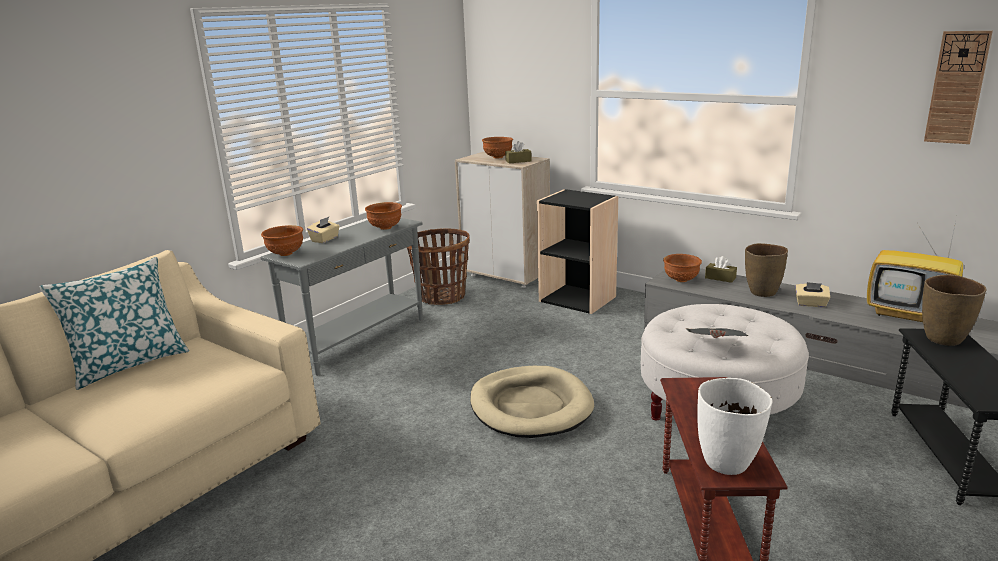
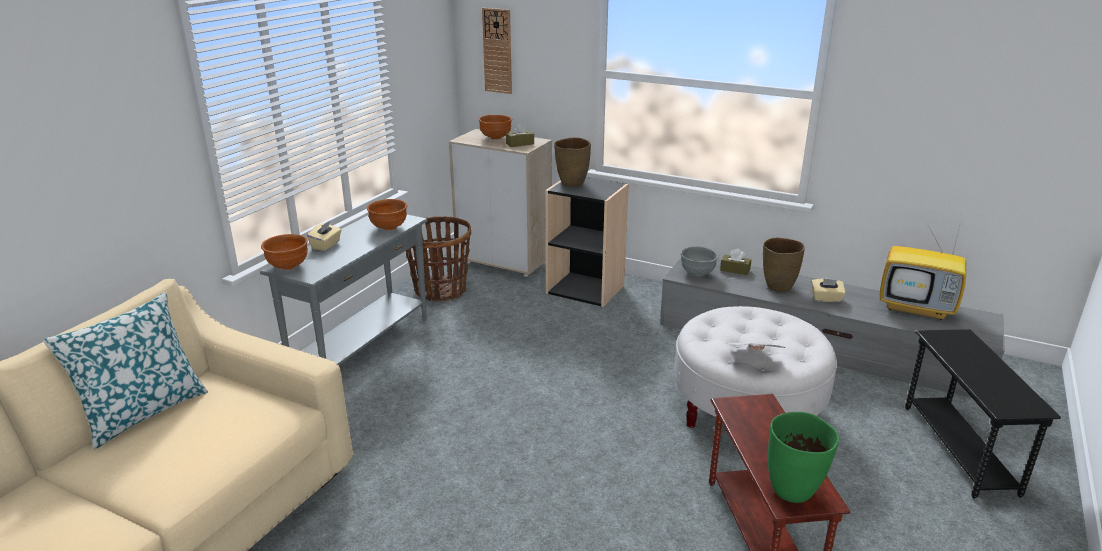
camera: 10 degrees left, 5 degrees up
(530, 406) = (565, 419): beige dog bed -> none
(681, 280) = (697, 274): brown bowl -> grey bowl
(728, 463) = (793, 490): white vase -> green vase
(944, 339) = (956, 342): brown vase -> brown vase (572, 183)
(957, 88) = (965, 92): wall clock -> wall clock (497, 51)

